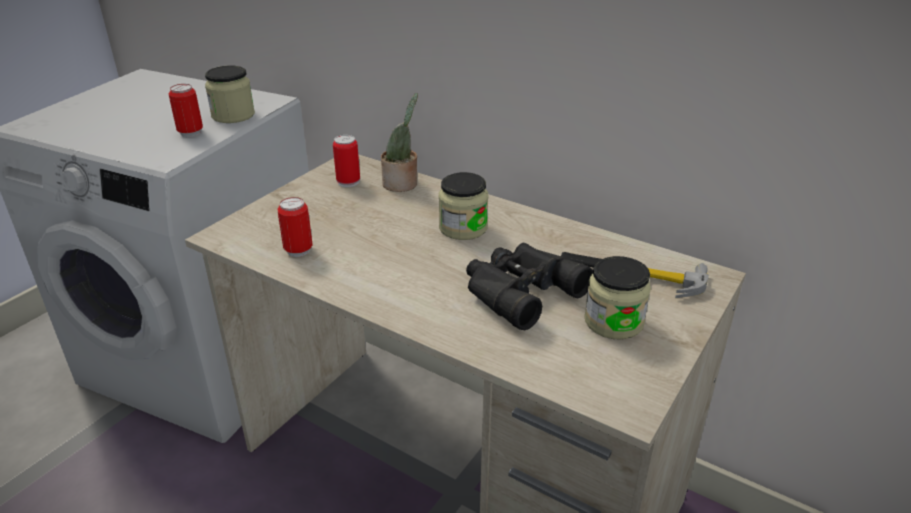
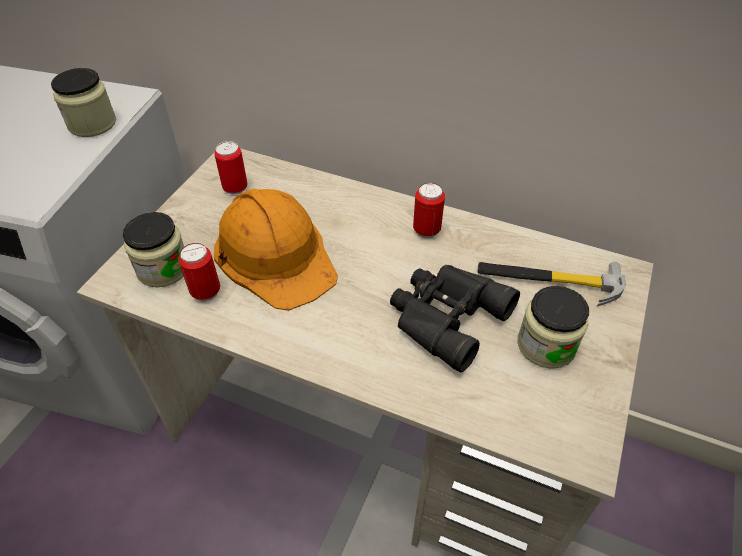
camera: 10 degrees left, 15 degrees up
(190, 133) = (50, 156): can -> can (426, 230)
(371, 231) = (276, 254): none -> orange hard hat
(402, 184) = (293, 185): potted plant -> none
(463, 228) = (370, 239): jar -> jar (163, 268)

